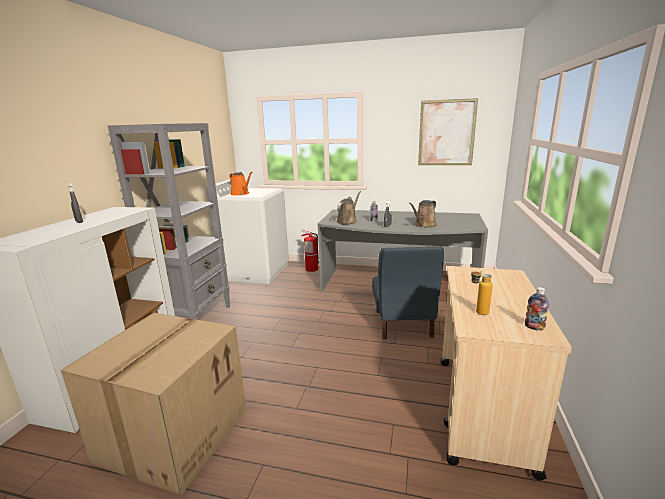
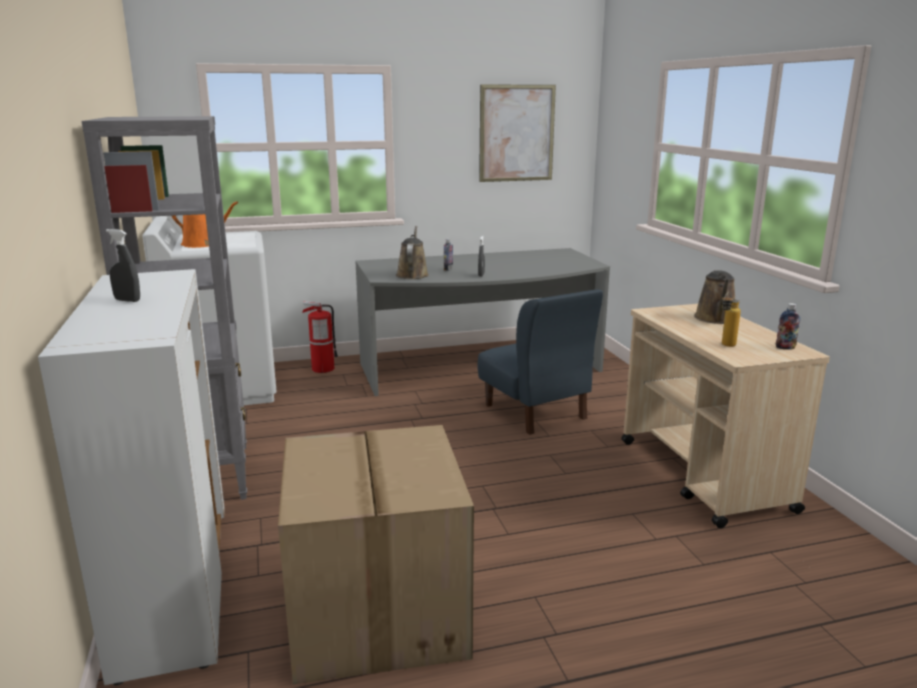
camera: 30 degrees left, 0 degrees up
(424, 225) = (527, 269): brown watering can -> brown watering can (716, 319)

